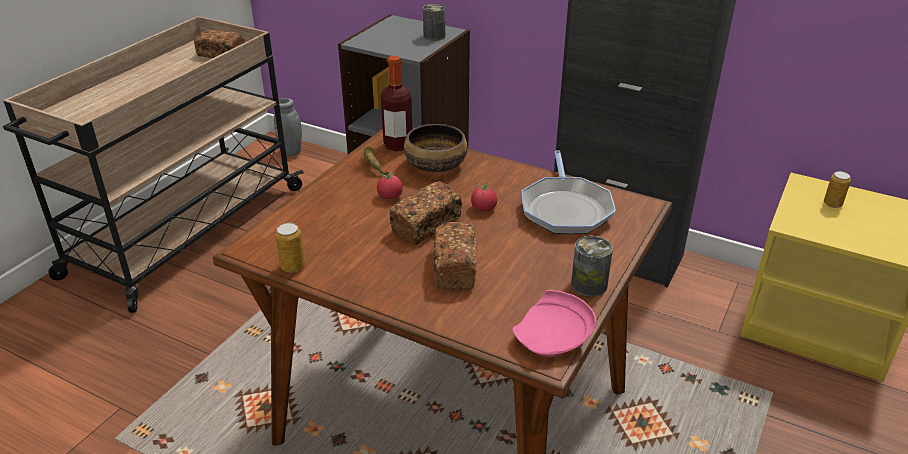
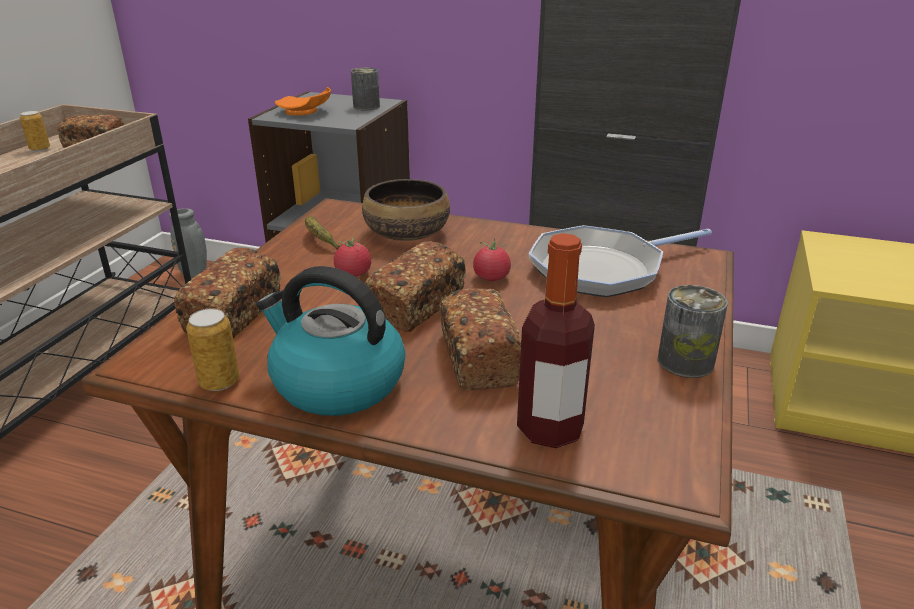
camera: 10 degrees left, 5 degrees down
(307, 220) = (234, 314): none -> bread
(362, 275) = (336, 383): none -> kettle
(384, 39) = (305, 112): none -> orange plate
(398, 145) = (349, 216): bottle -> bottle (550, 429)
(553, 338) = (674, 447): pink plate -> none
(565, 209) = (602, 269): frying pan -> frying pan turned 75 degrees clockwise
(832, 204) = (866, 258): can -> can (40, 149)

